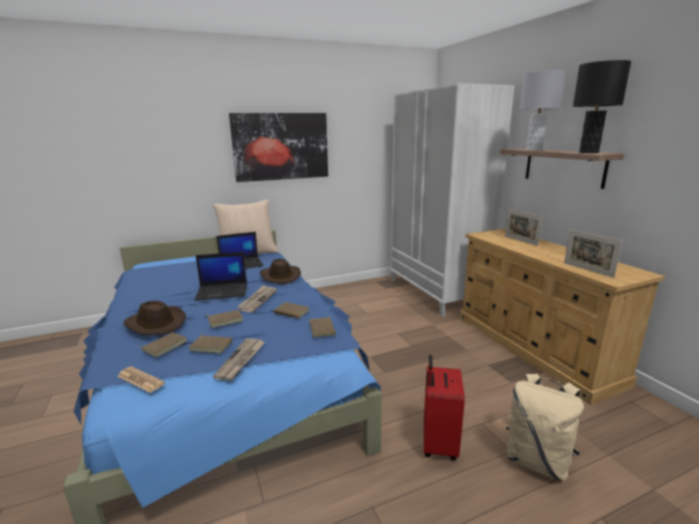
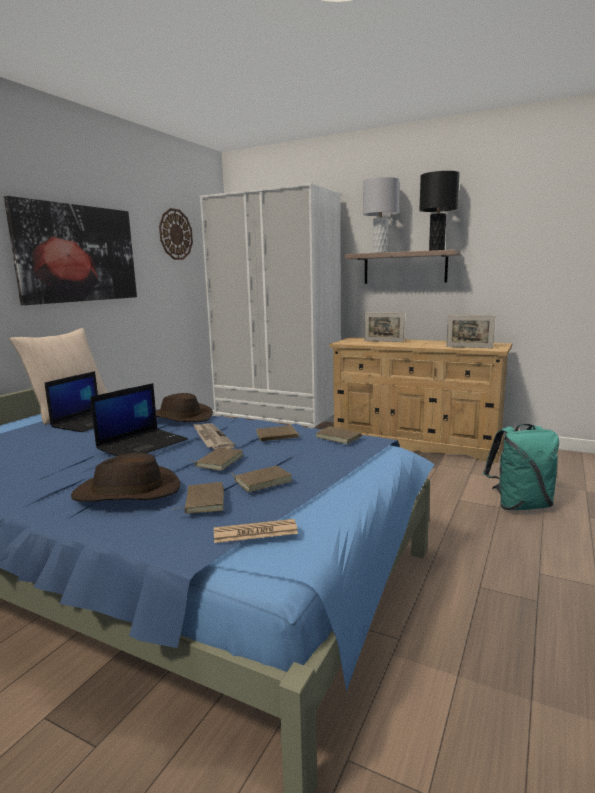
camera: 40 degrees left, 5 degrees down
(241, 360) = (321, 480): newspaper -> none
(374, 126) = (175, 234): none -> wall clock
(438, 444) = (454, 526): red suitcase -> none
(537, 460) = (520, 505): beige backpack -> turquoise backpack

